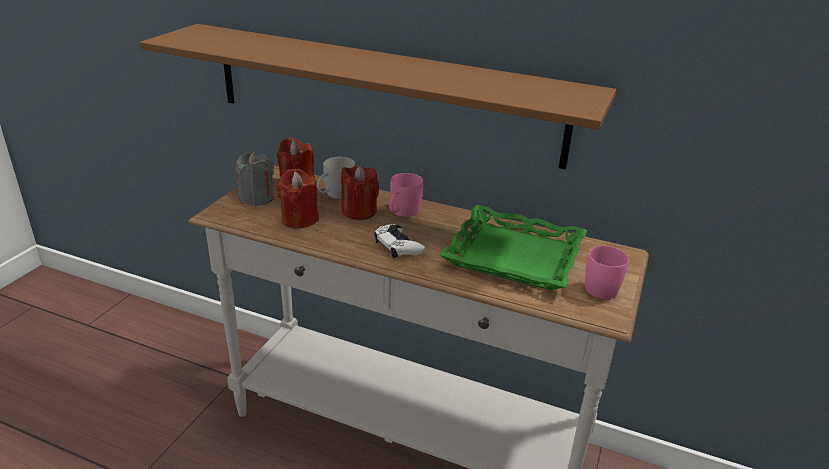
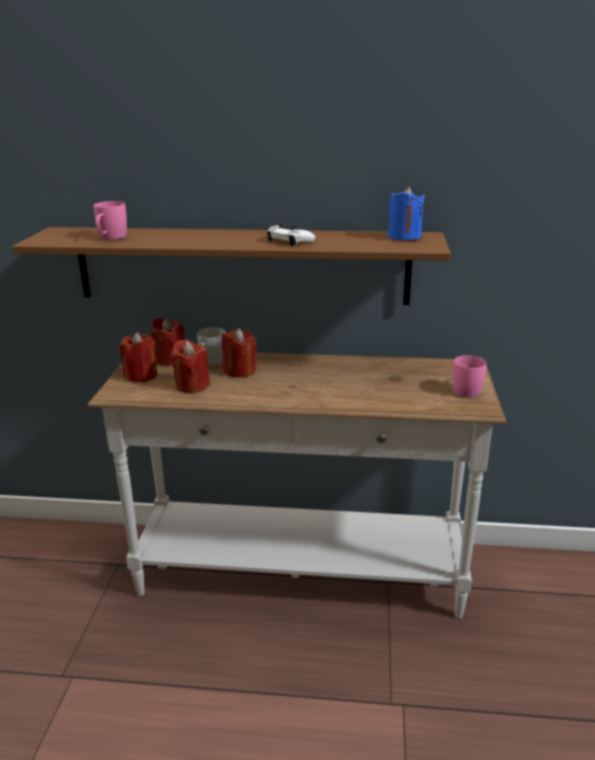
camera: 15 degrees left, 5 degrees down
(257, 198) = (141, 376): grey candle -> red candle
(398, 246) = (290, 390): white game controller -> white game controller (289, 241)
(402, 213) = (277, 366): pink mug -> pink mug (110, 238)
(513, 256) = (387, 381): green tray -> none
(561, 89) = (404, 237): none -> blue candle

